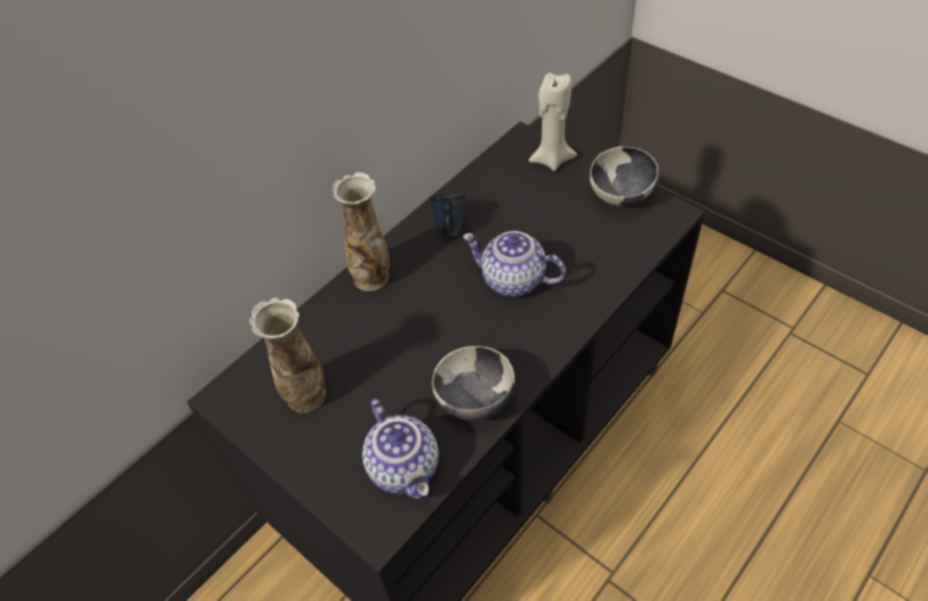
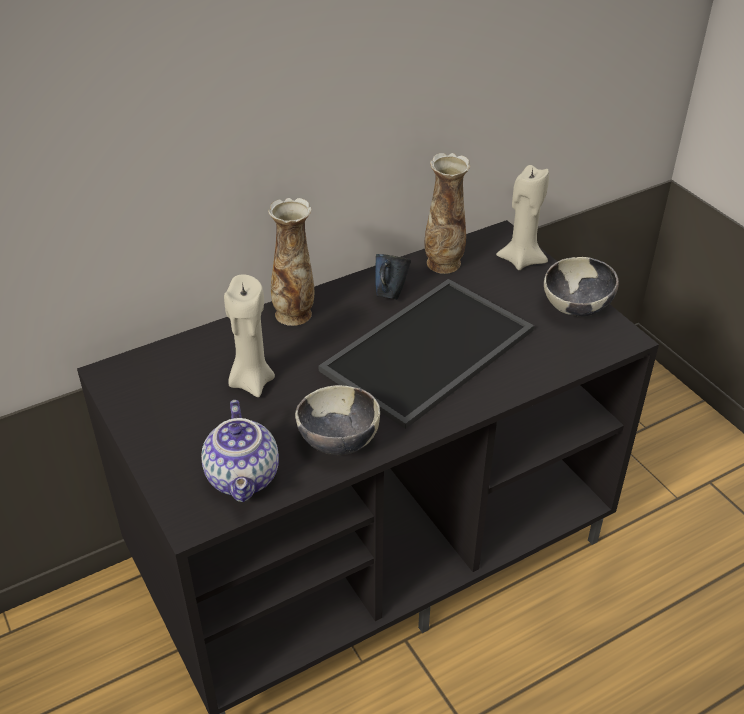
camera: 15 degrees right, 10 degrees down
(306, 396) = (184, 394): vase -> vase (443, 264)
(365, 362) = (251, 381): none -> beige candle
(514, 280) = (429, 353): teapot -> tray

